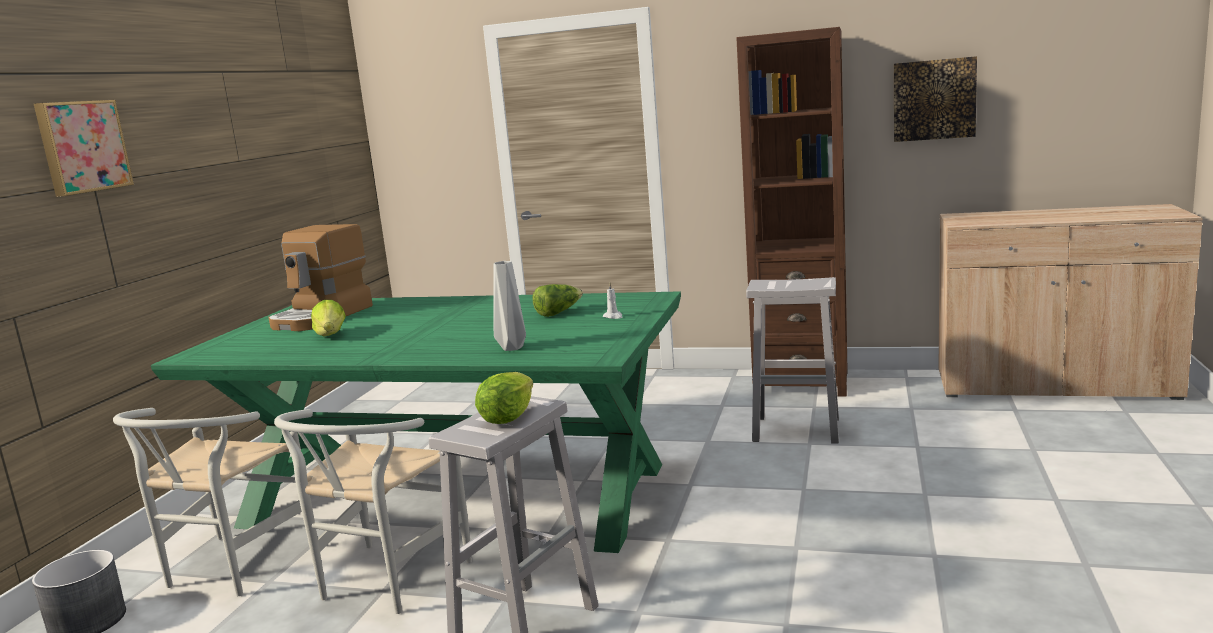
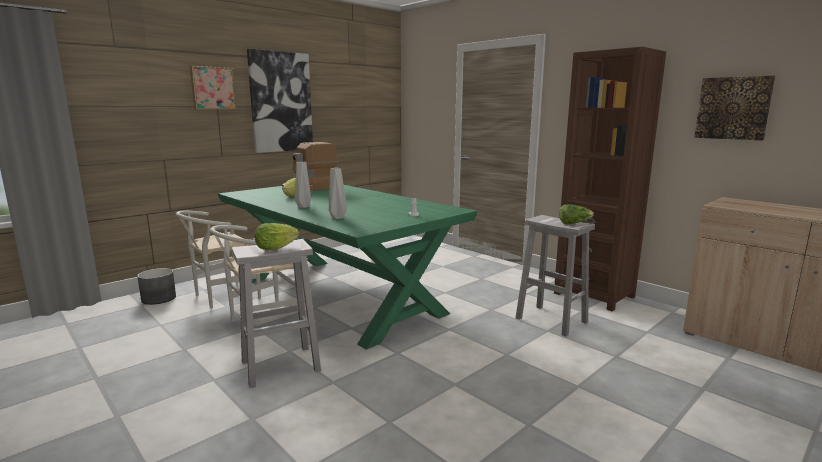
camera: 30 degrees right, 0 degrees up
(199, 159) = (281, 102): none -> picture
(401, 346) = (302, 206): none -> grey vase
(558, 312) = (396, 207): lettuce -> lettuce (574, 223)

